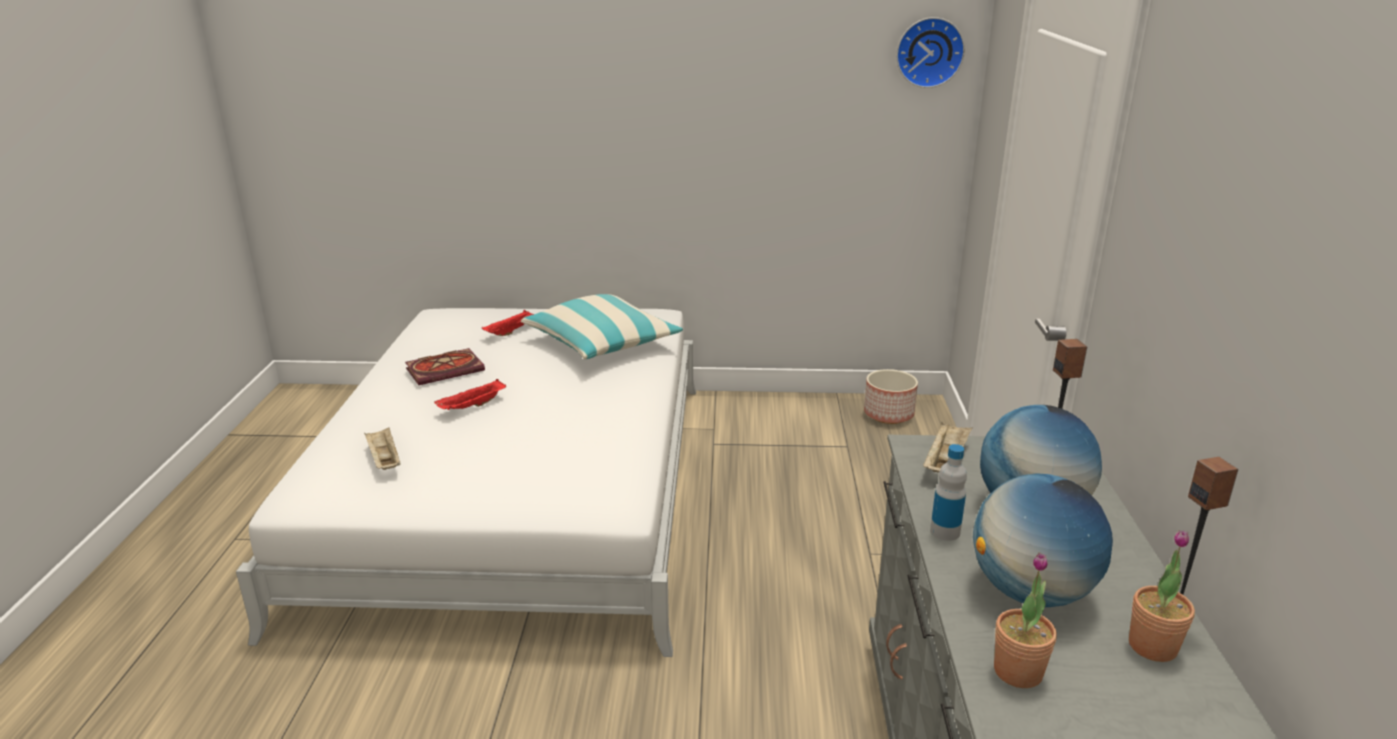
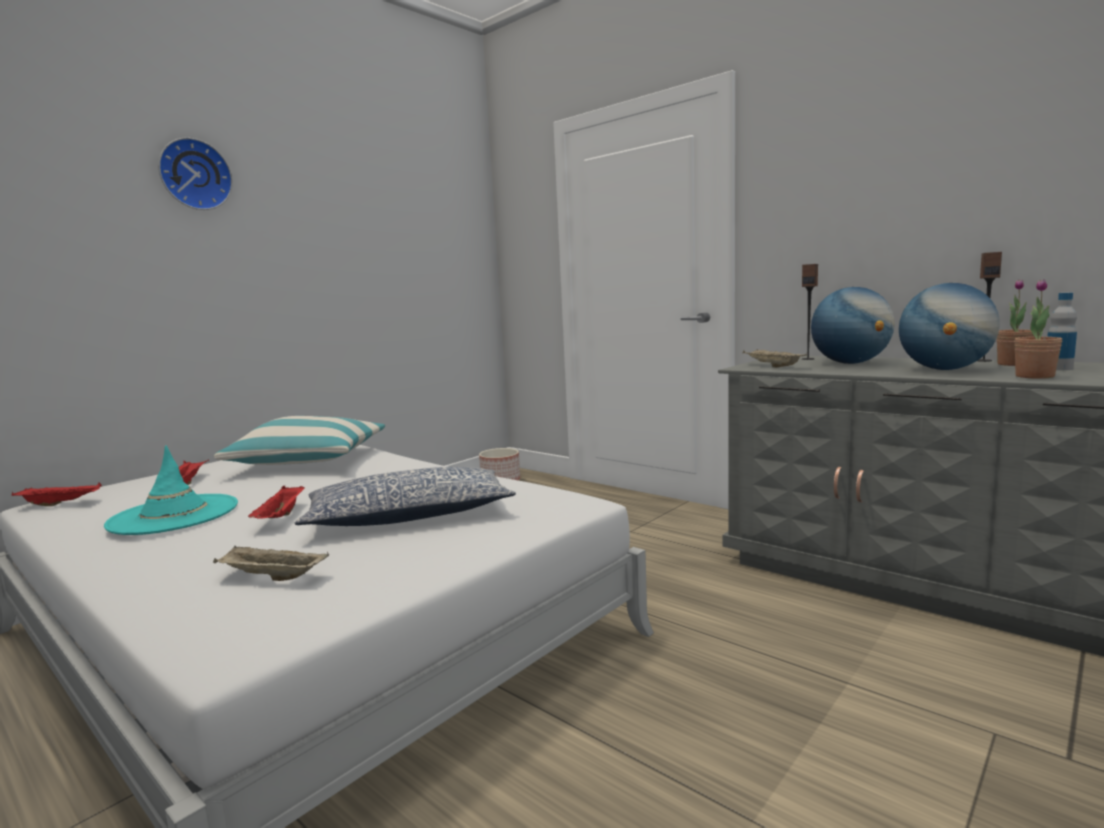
camera: 50 degrees left, 15 degrees down
(440, 320) = (62, 504): none -> red tray
(446, 369) = (174, 515): book -> turquoise hat
(522, 450) = (409, 516): none -> pillow
(929, 52) = (464, 206): wall clock -> wall clock (194, 175)
(945, 532) = (859, 372): bottle -> bottle (1058, 368)

